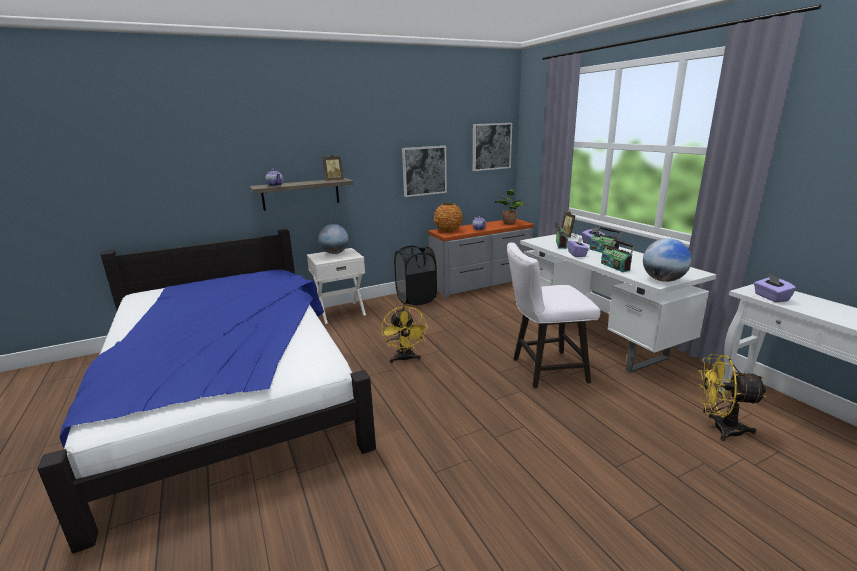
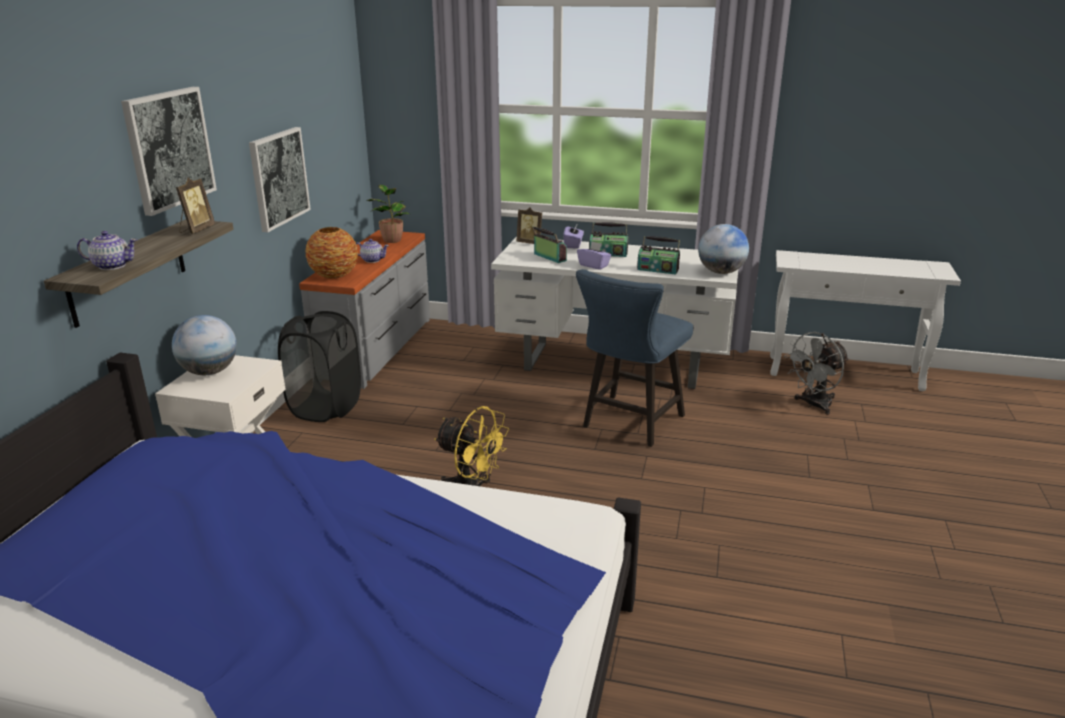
camera: 50 degrees left, 5 degrees up
(491, 146) = (341, 118): picture -> picture (169, 149)
(544, 370) = (629, 424): white chair -> blue chair
(720, 428) = (813, 405): yellow fan -> grey fan
(771, 297) = (810, 264): purple tissue box -> none

